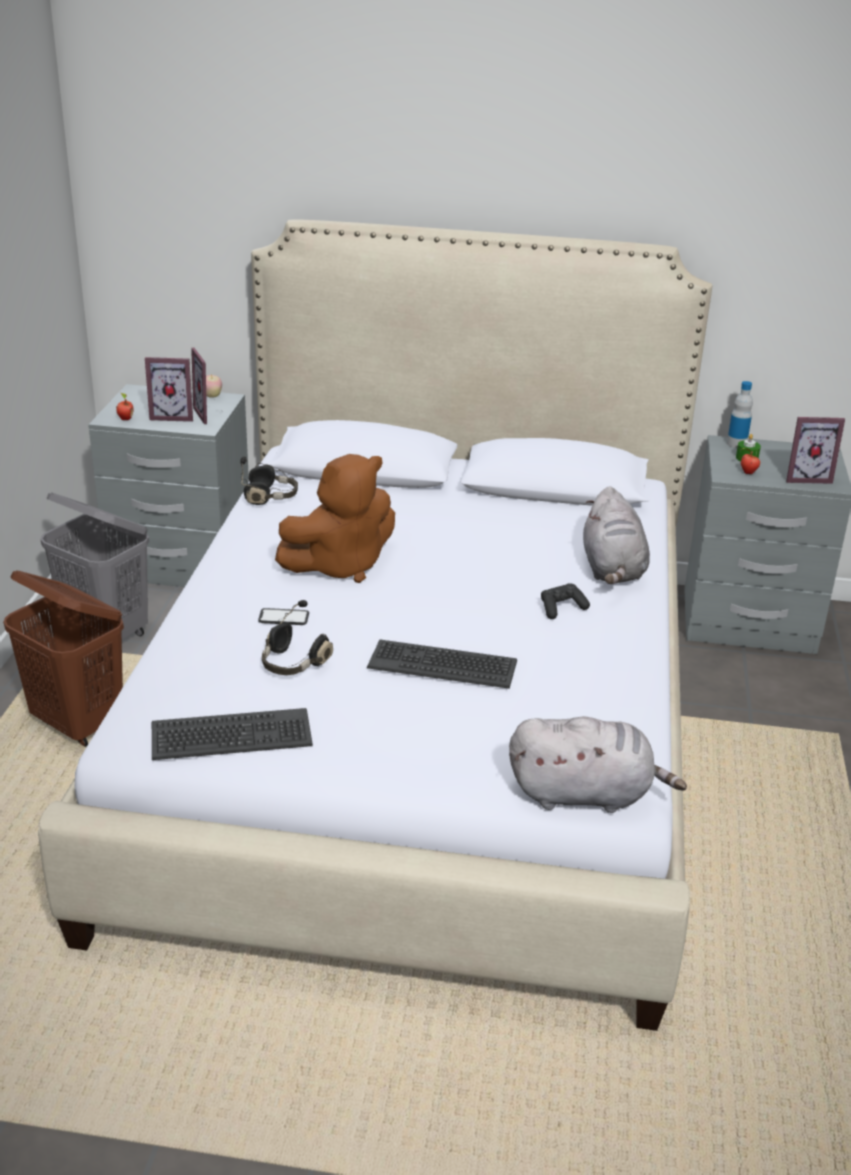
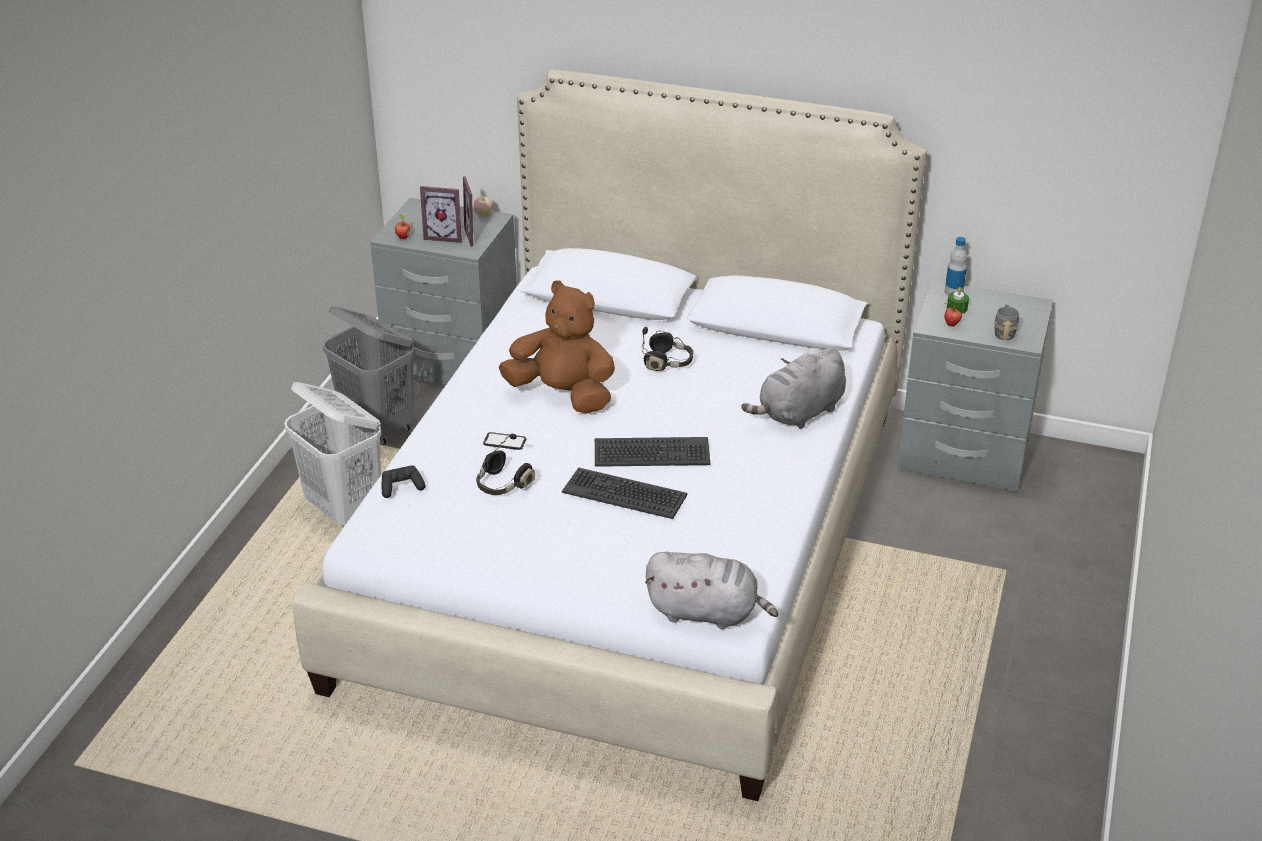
camera: 10 degrees right, 5 degrees up
(79, 724) = (344, 510): brown laundry basket -> white laundry basket
(231, 736) = (442, 543): keyboard -> keyboard (651, 453)
(270, 497) = (518, 322): black headphones -> black headphones (668, 362)
(340, 565) = (563, 395): brown plush toy -> brown plush toy turned 135 degrees counterclockwise
(561, 608) = (741, 448): black game controller -> black game controller (401, 487)
(612, 570) = (799, 413): grey plush toy -> grey plush toy turned 45 degrees clockwise
(806, 477) = (1004, 332): picture frame -> grey mug

